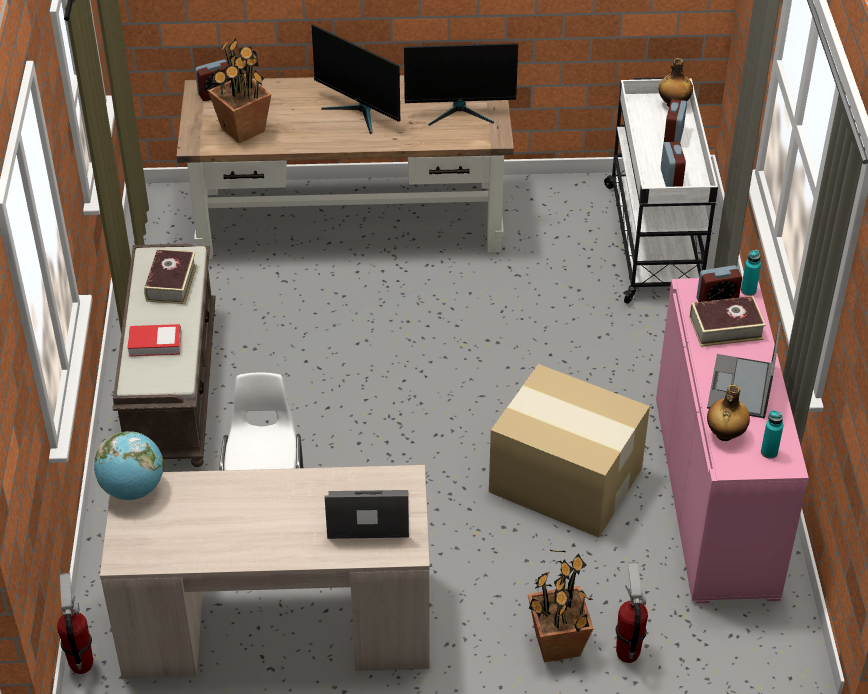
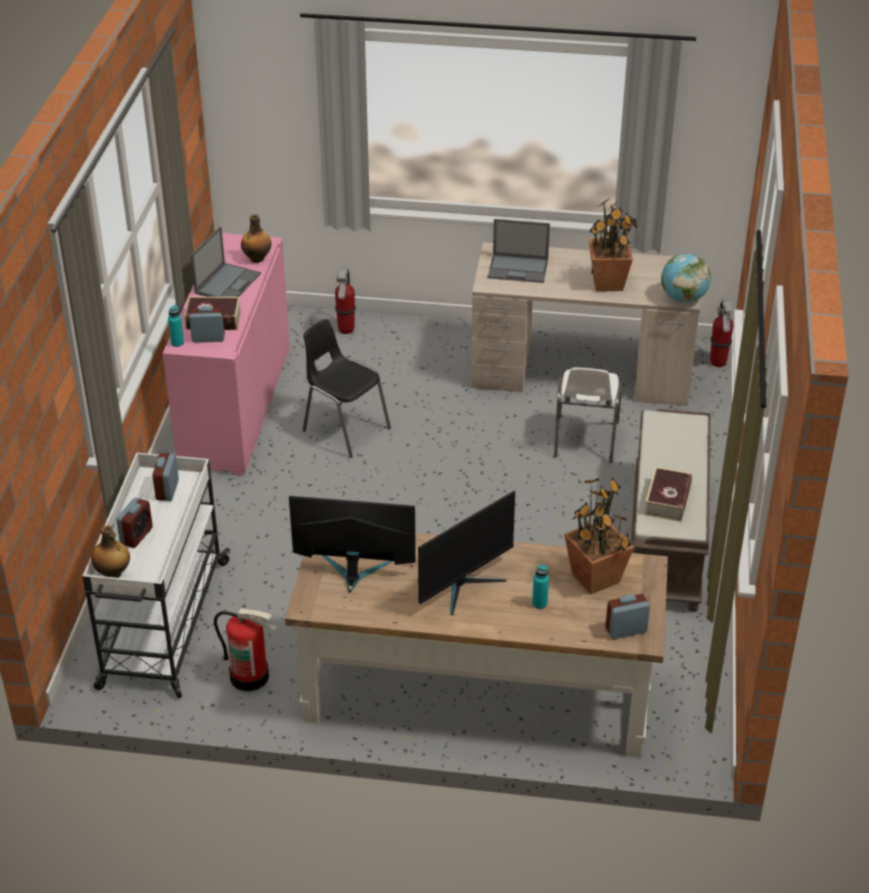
camera: 170 degrees left, 5 degrees down
(155, 343) = (678, 449): book -> none
(359, 112) = (464, 585): monitor -> monitor turned 90 degrees clockwise
(554, 209) = (250, 676): none -> fire extinguisher
(556, 645) = (391, 339): potted plant -> potted plant (608, 283)
(567, 481) = (344, 429): cardboard box -> black chair
(769, 452) = (233, 246): turquoise bottle -> turquoise bottle (539, 604)

